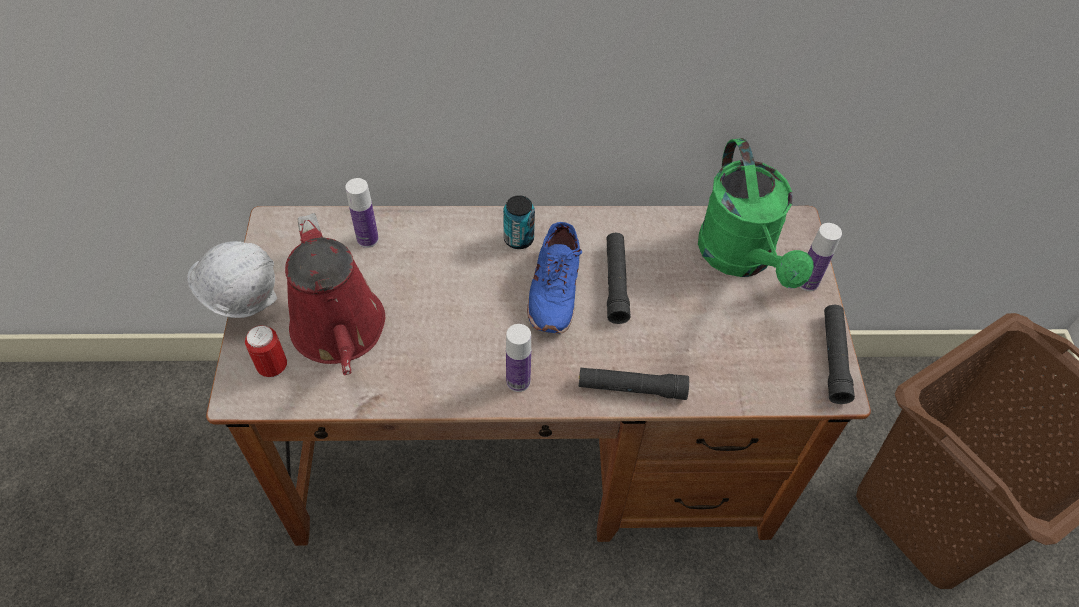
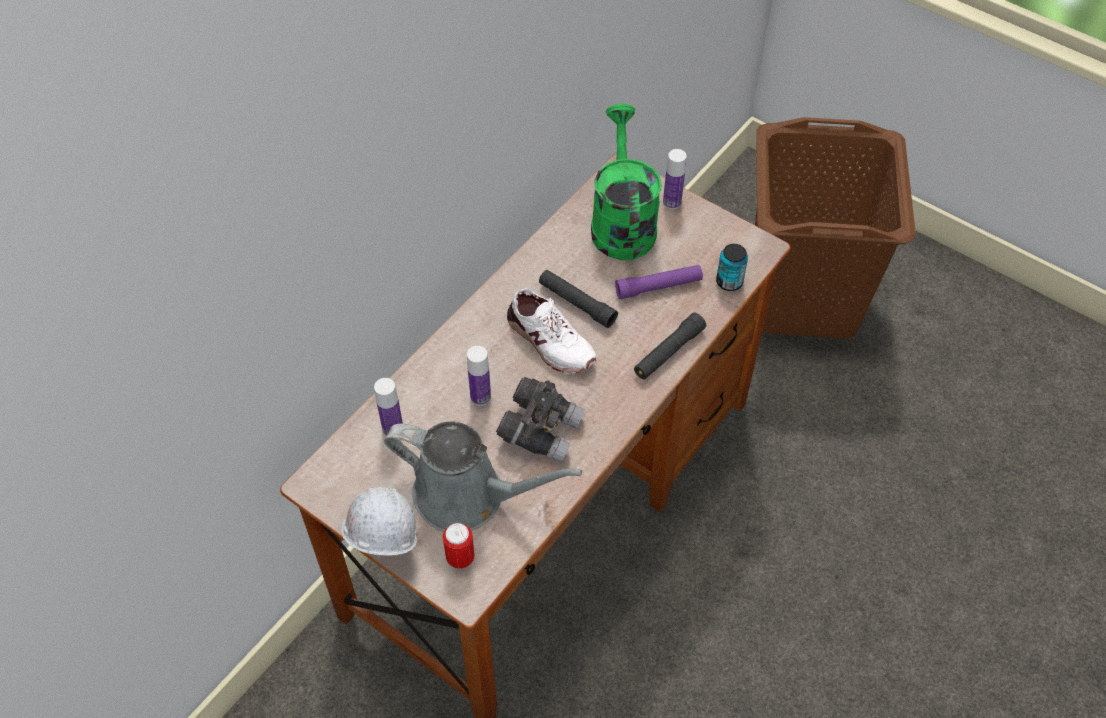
camera: 50 degrees left, 0 degrees up
(340, 333) = (468, 496): red watering can -> grey watering can
(453, 342) = (540, 430): none -> grey binoculars
(518, 239) = (485, 334): can -> can (729, 282)
(518, 381) = (608, 412): bottle -> bottle (480, 397)
(554, 288) = (549, 341): blue shoe -> white shoe
(698, 333) = (658, 287): none -> purple flashlight
(741, 258) = (621, 222): green watering can -> green watering can turned 120 degrees counterclockwise
(834, 358) = (738, 232): black flashlight -> none

